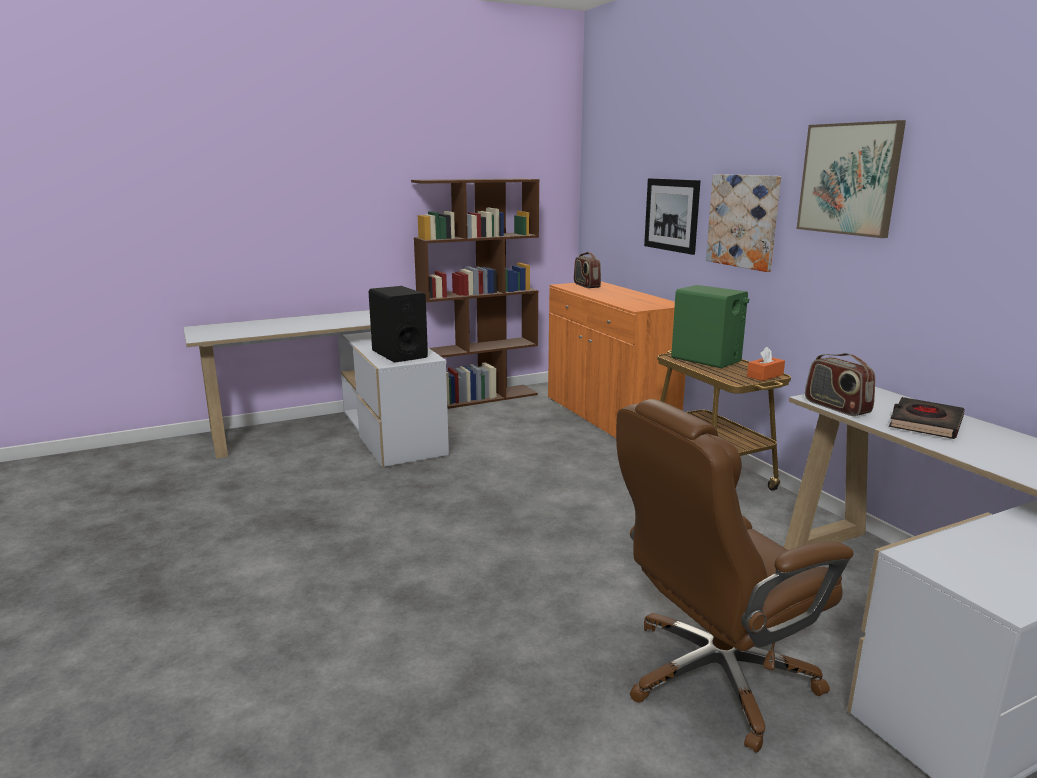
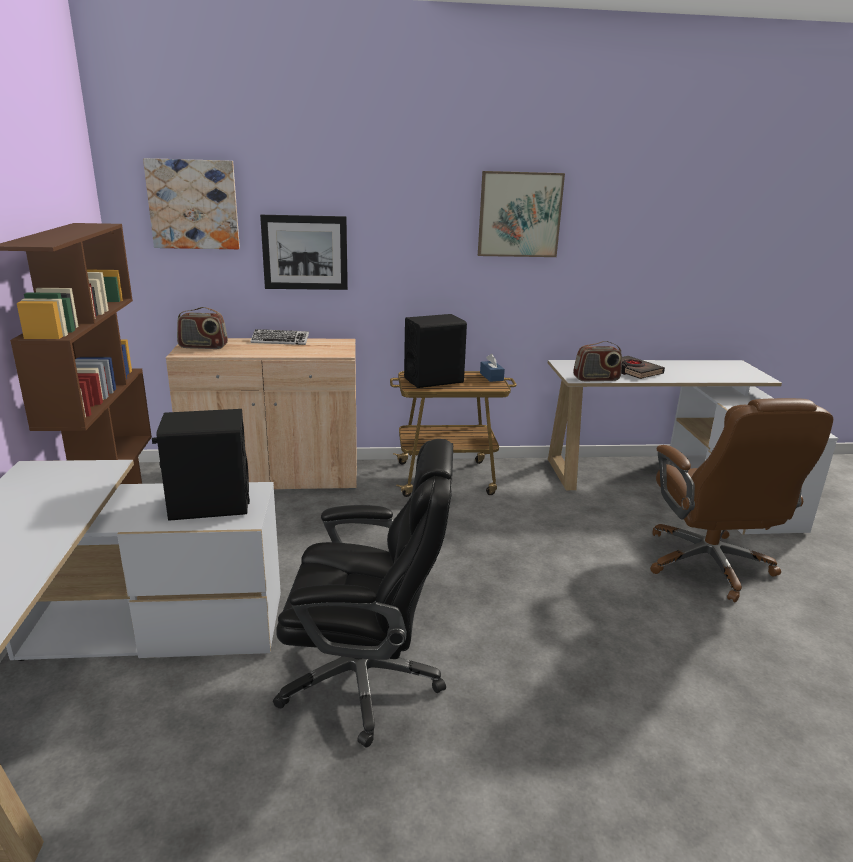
camera: 70 degrees left, 5 degrees up
(372, 503) = (365, 679): none -> black office chair
(609, 417) = (274, 477): orange cabinet -> beige cabinet
(637, 294) = (280, 341): none -> keyboard
(706, 359) = (434, 380): green speaker -> black speaker
(743, 221) = (410, 253): picture -> picture (193, 204)
(765, 375) = (491, 377): orange tissue box -> blue tissue box

